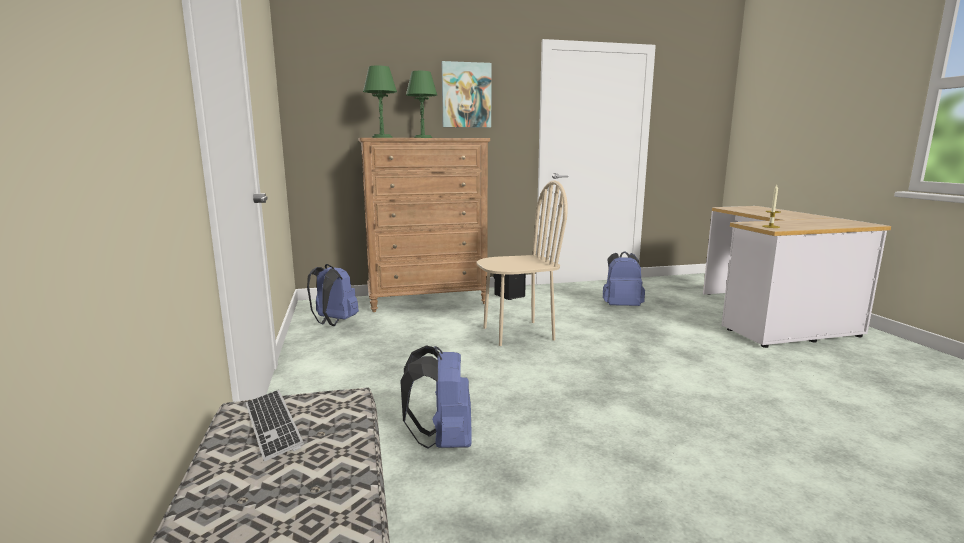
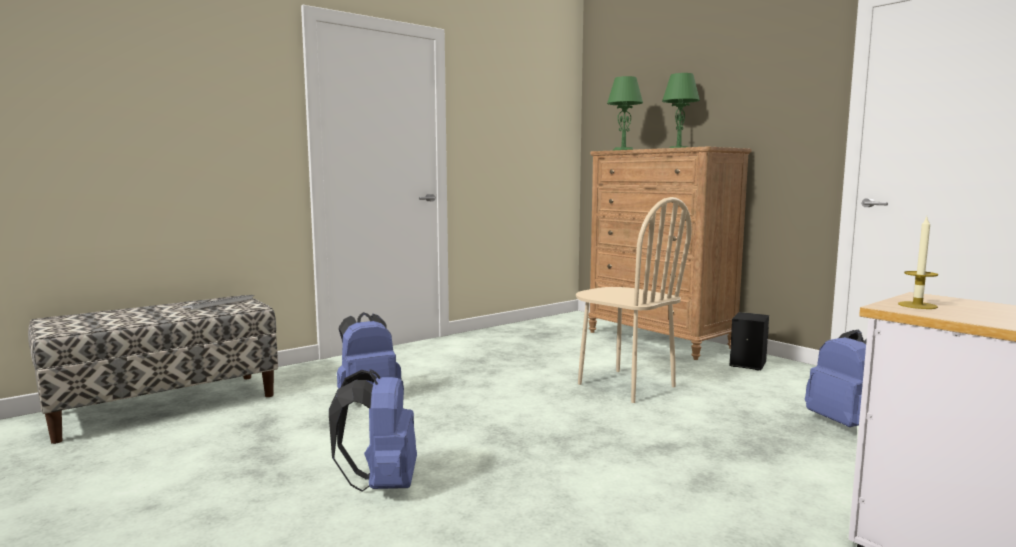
camera: 65 degrees right, 5 degrees down
(333, 322) = (546, 328): blue backpack -> blue backpack (382, 484)
(466, 95) = (744, 94): picture -> none

